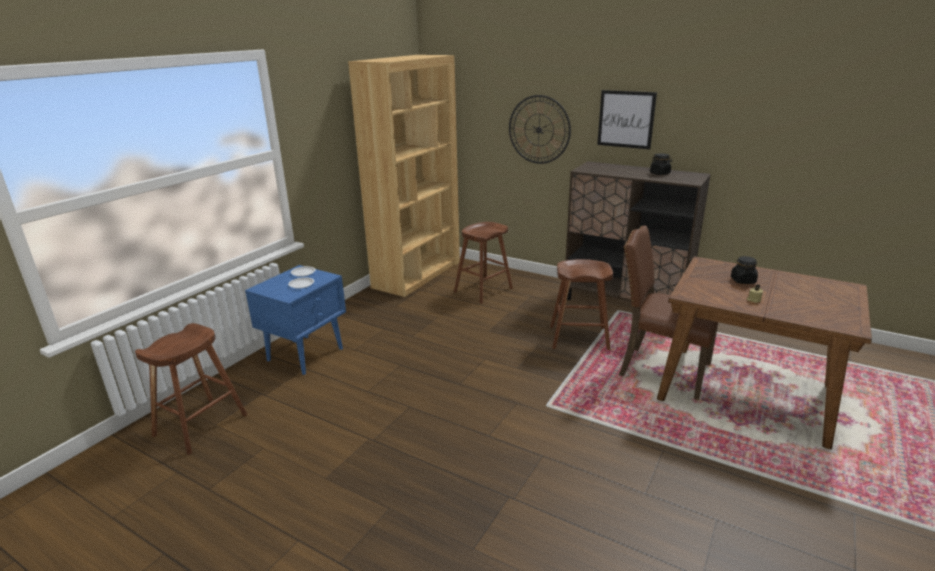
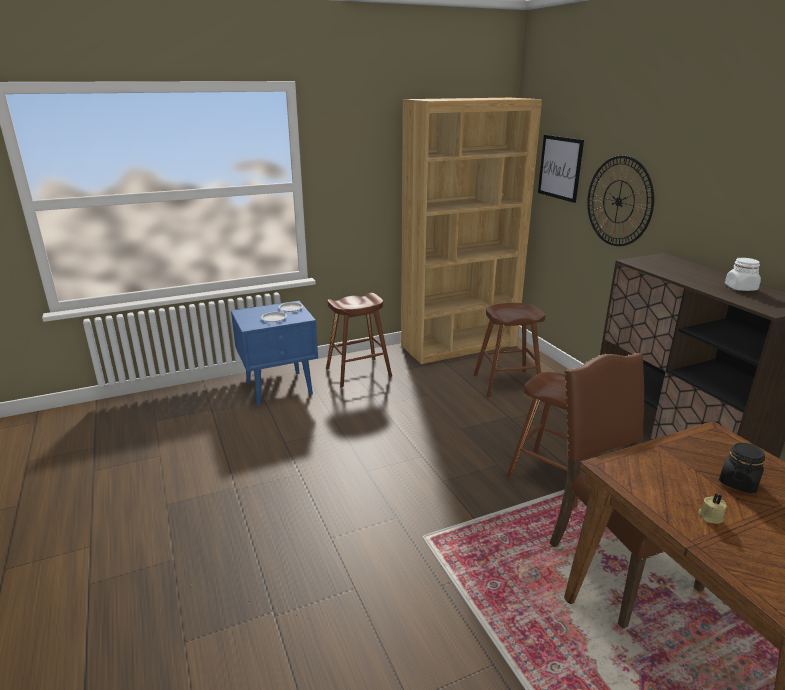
camera: 35 degrees right, 0 degrees up
(201, 425) = (147, 417): brown stool -> brown stool (358, 372)
(626, 119) = (723, 201): picture -> picture (560, 168)
(660, 173) = (740, 288): black jar -> white jar

